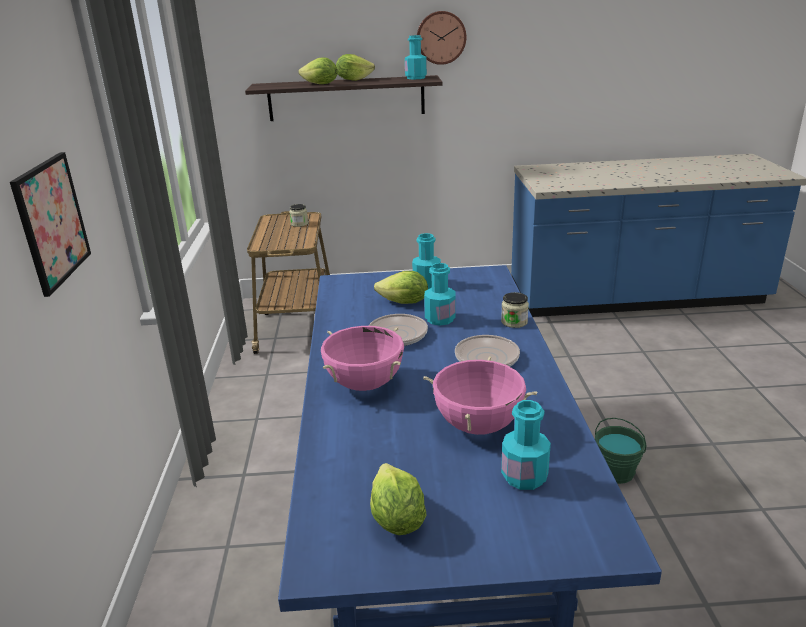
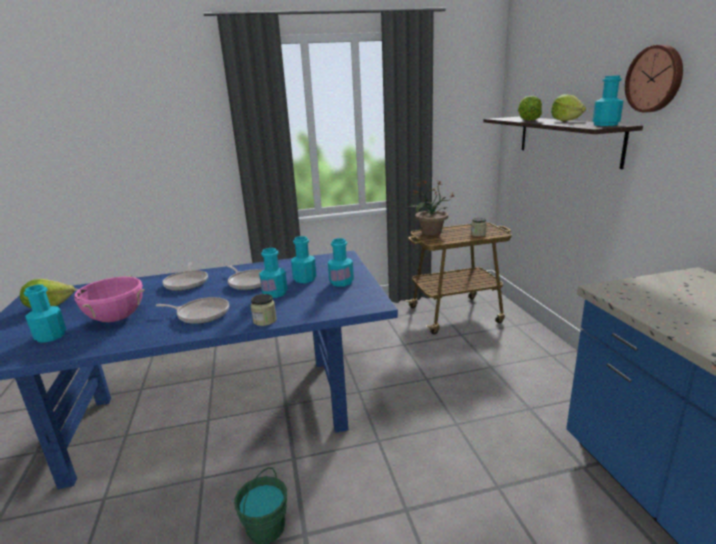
camera: 80 degrees right, 5 degrees down
(52, 221) = (172, 145): picture -> none
(267, 242) = (430, 232): none -> potted plant
(364, 384) = (187, 283): pink cooking pot -> frying pan
(404, 303) = (304, 279): lettuce -> turquoise bottle

